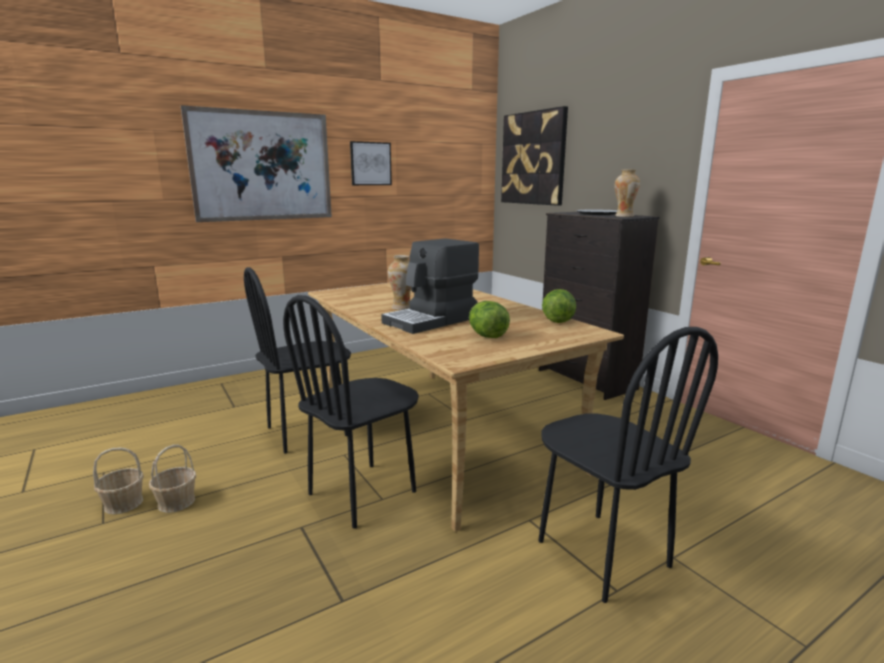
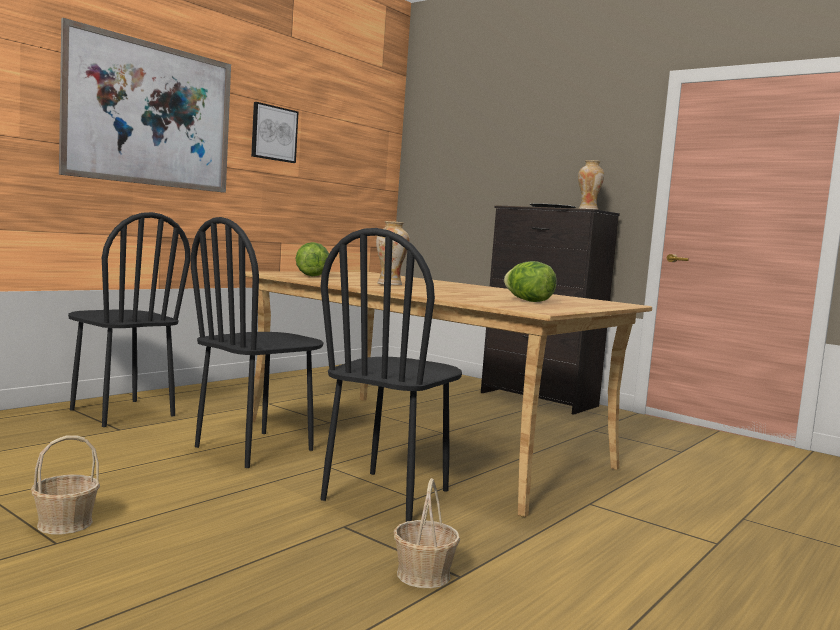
camera: 20 degrees left, 10 degrees down
(176, 502) = (145, 517): basket -> basket (423, 575)
(432, 320) = (446, 292): coffee machine -> none
(533, 158) = (456, 151): picture -> none
(557, 321) = (574, 298): lettuce -> lettuce (312, 276)
(602, 554) = (680, 521): black chair -> black chair (121, 413)

